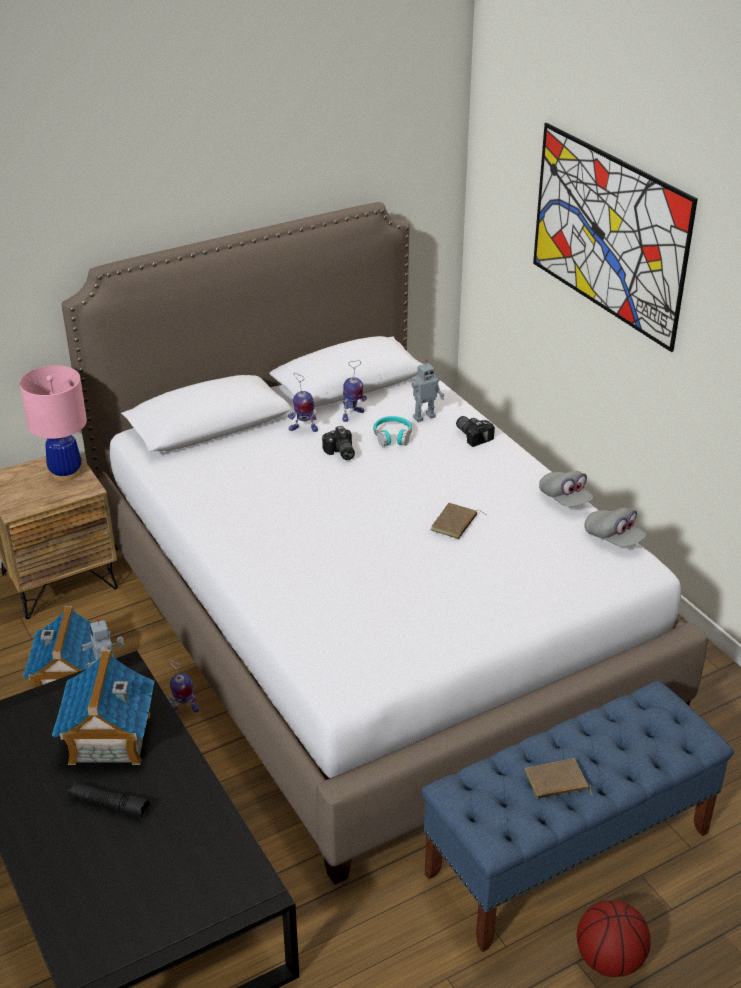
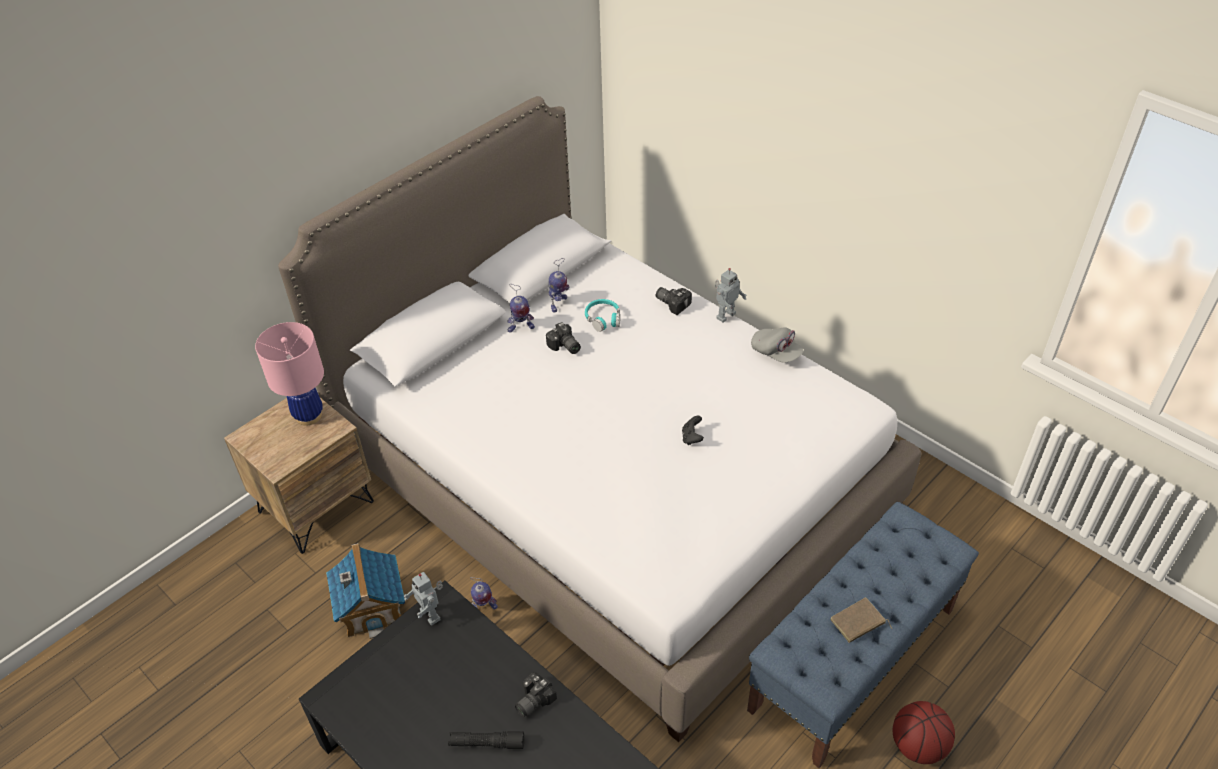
camera: 15 degrees left, 10 degrees up
(109, 739) = (458, 677): toy house -> none
(173, 777) = (532, 700): none -> camera
(423, 417) = (622, 292): toy robot -> toy robot (725, 315)
(435, 557) = (692, 438): none -> black game controller
(455, 524) = (695, 399): brown book -> none
(608, 233) = (768, 105): picture -> none
(613, 538) = (831, 384): grey cap -> none

